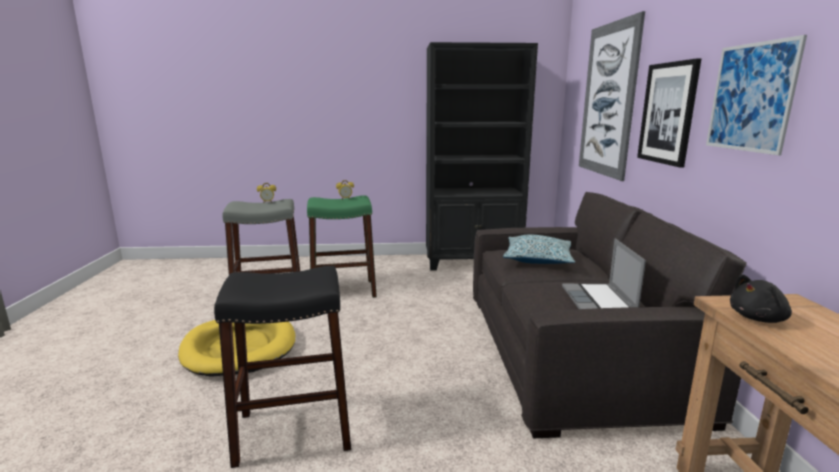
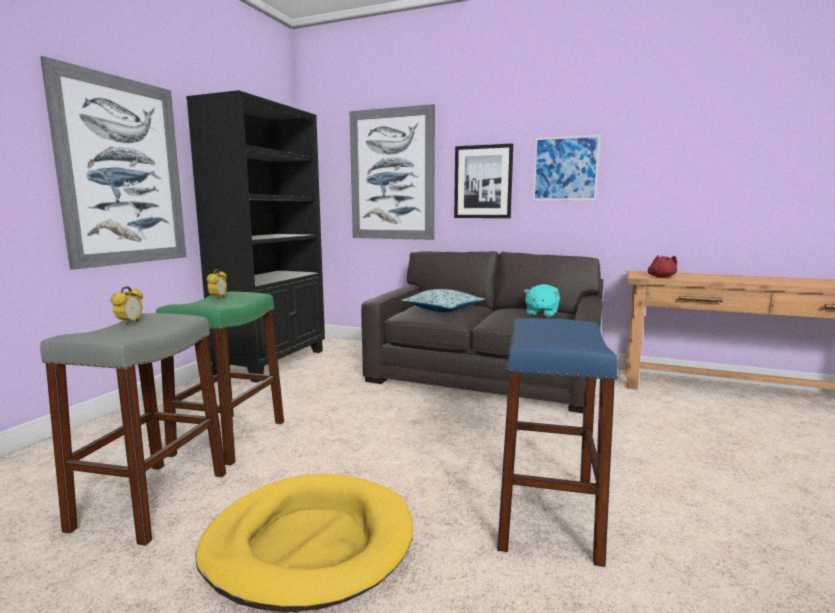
camera: 65 degrees left, 5 degrees down
(294, 430) = (547, 516): black stool -> blue stool
(374, 108) = (123, 172): none -> picture
(599, 301) = (541, 313): laptop -> turquoise plush toy
(759, 318) = (661, 277): black plush toy -> red plush toy

